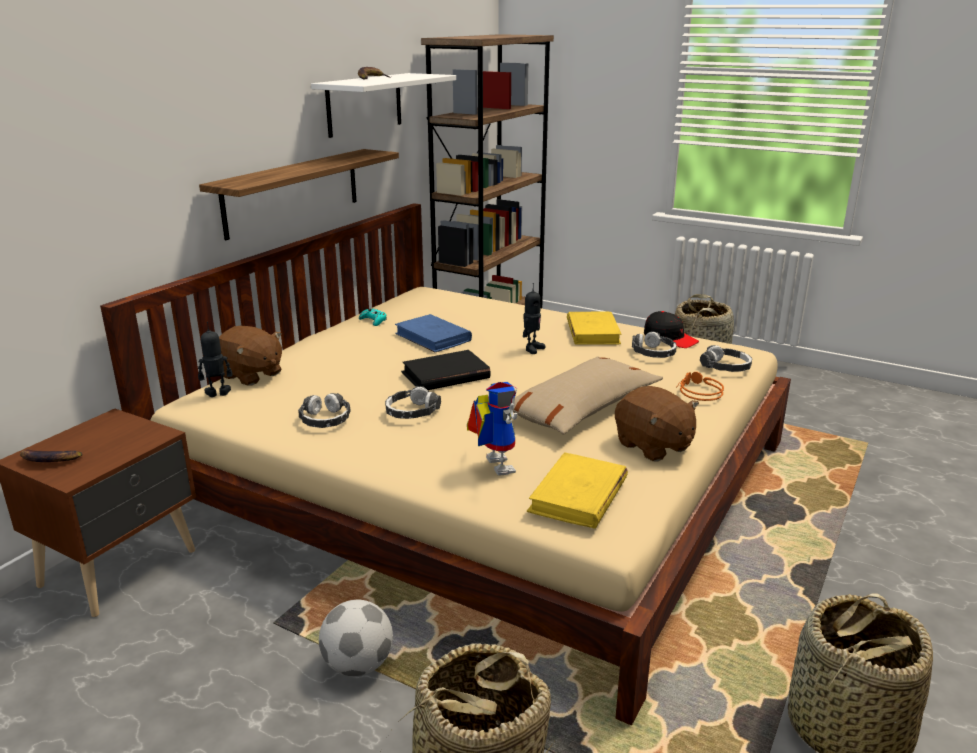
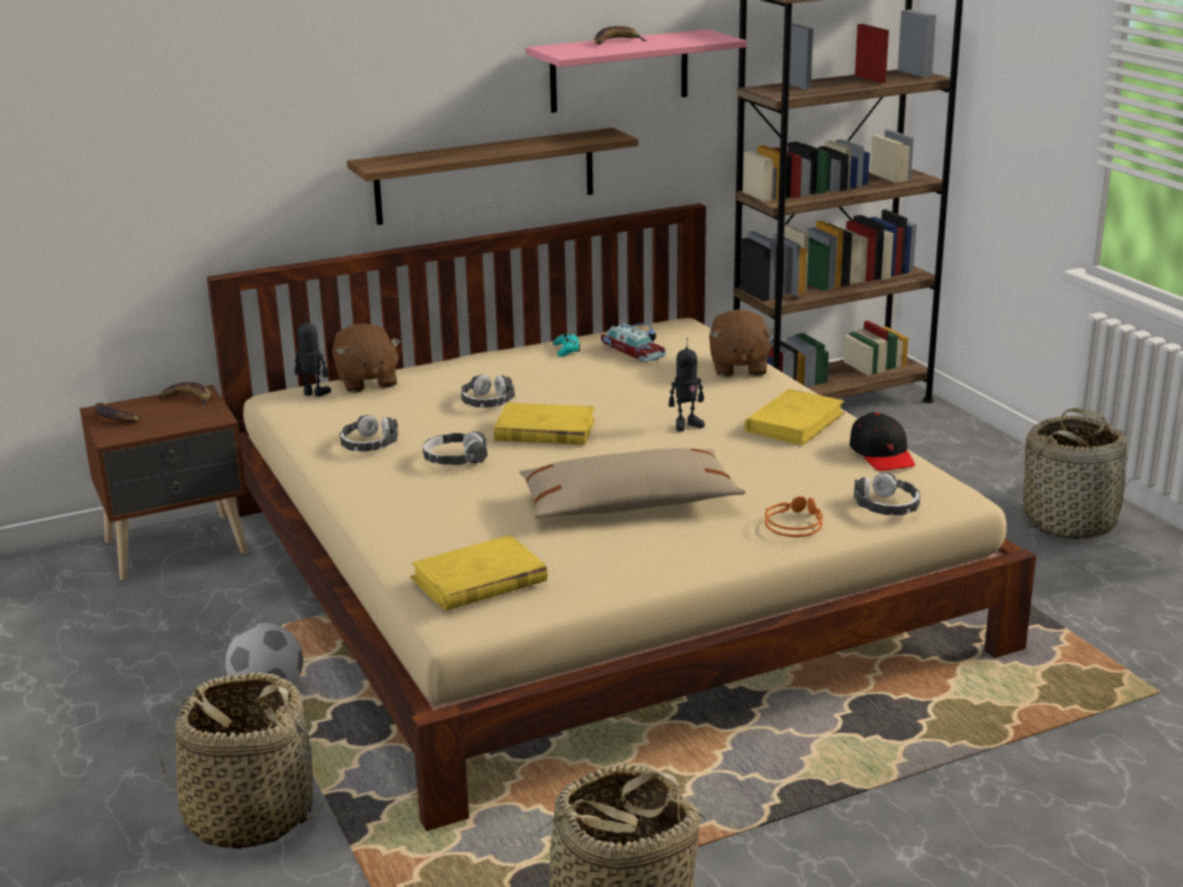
camera: 35 degrees right, 0 degrees up
(107, 426) = (188, 399): none -> banana
(364, 104) = (619, 71): white shelf -> pink shelf
(421, 311) = (633, 350): none -> toy car
(433, 337) = (600, 384): blue book -> none
(445, 375) = (544, 430): black book -> yellow book
(493, 465) = (450, 530): toy robot -> none
(653, 353) = (824, 466): headphones -> headphones (488, 401)
(653, 446) = (637, 562): brown plush toy -> brown plush toy (738, 368)

